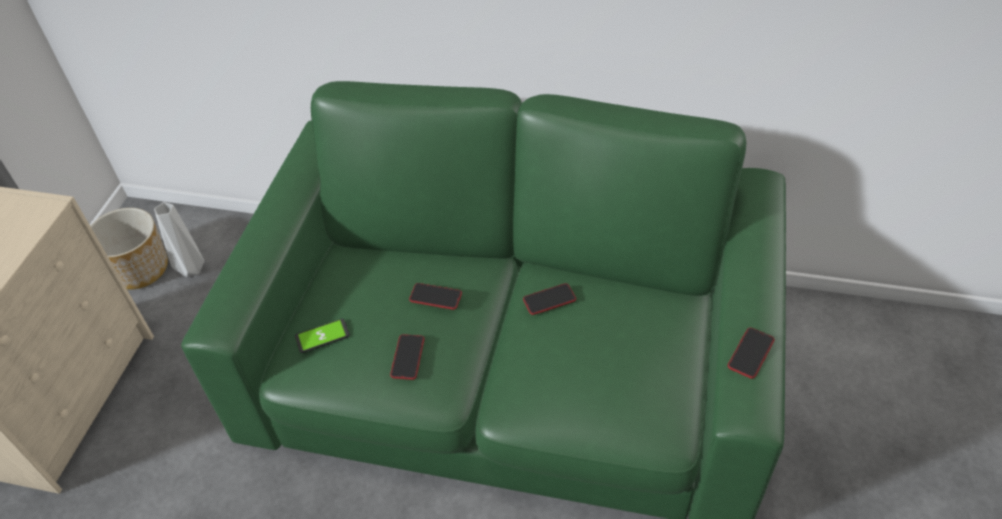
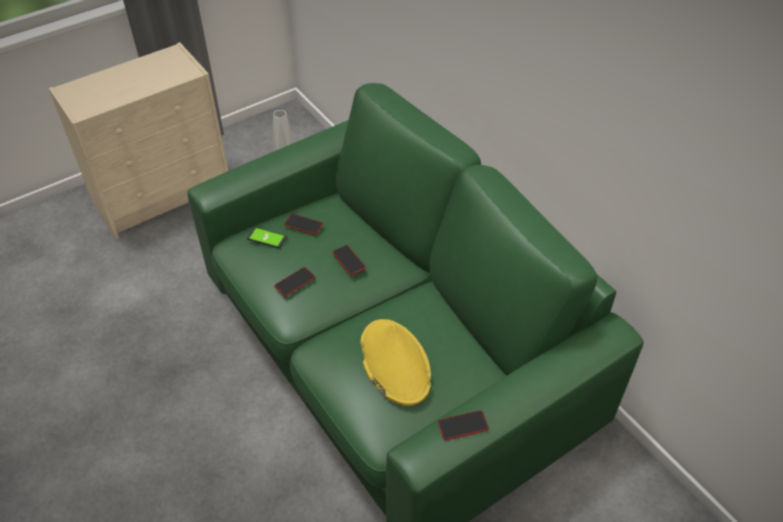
camera: 40 degrees right, 0 degrees up
(140, 269) = (261, 146): planter -> none
(549, 300) = (411, 311): phone -> phone (303, 225)
(597, 356) = (394, 362): none -> yellow hat

